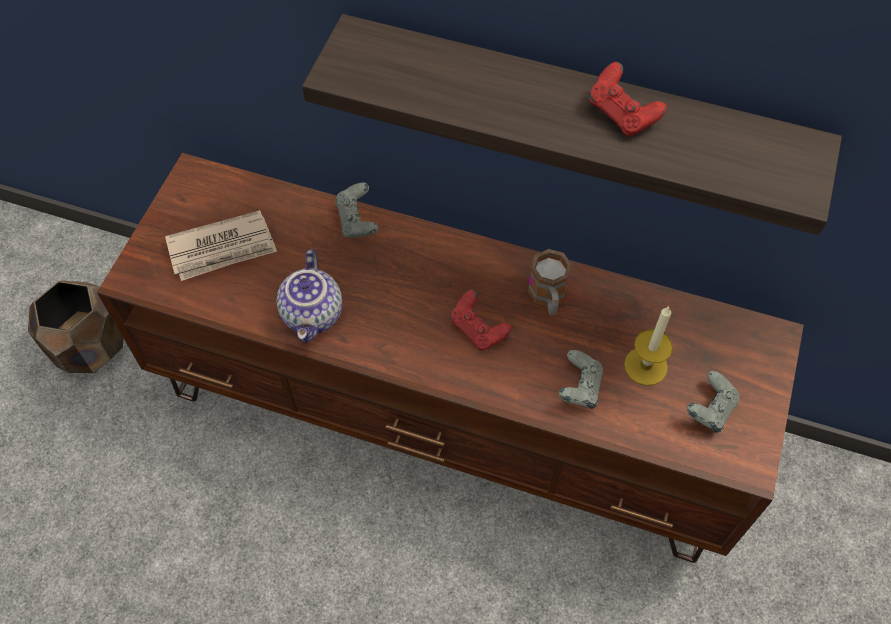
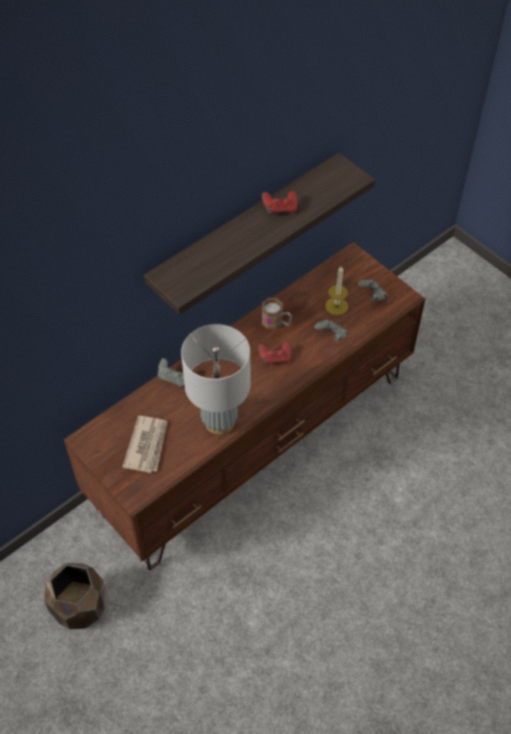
camera: 60 degrees left, 5 degrees down
(314, 315) = (219, 421): teapot -> grey table lamp

